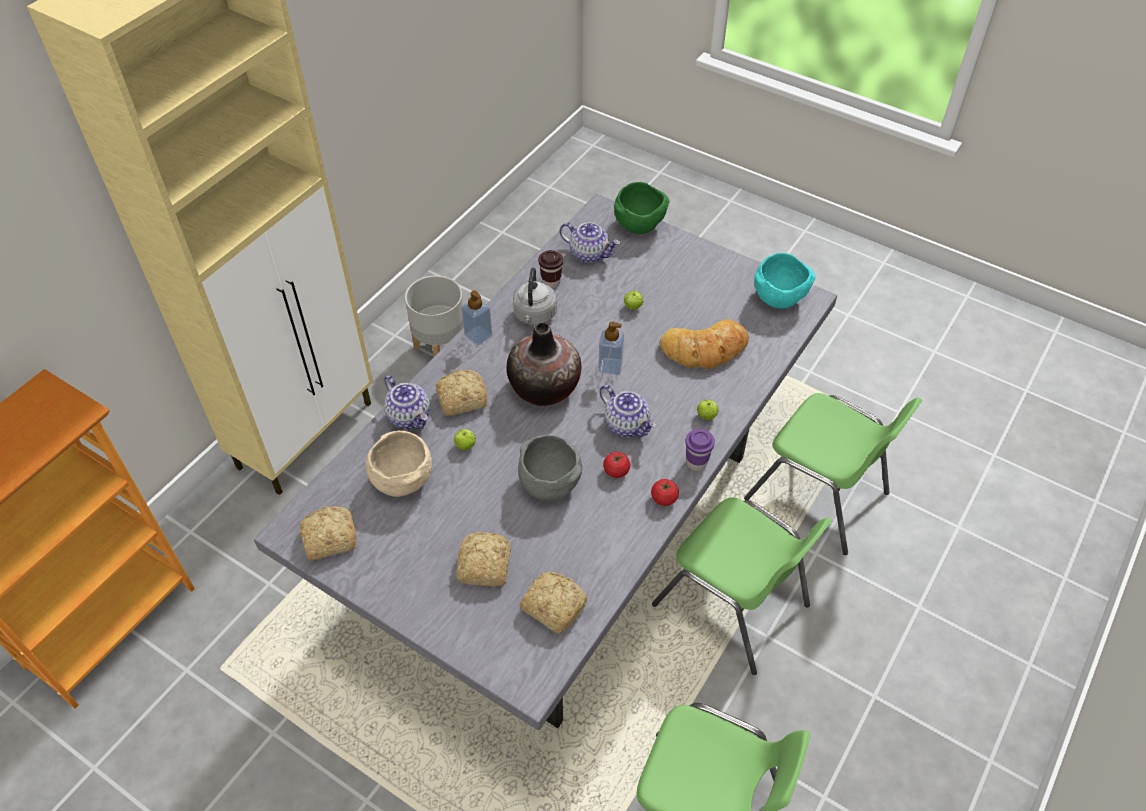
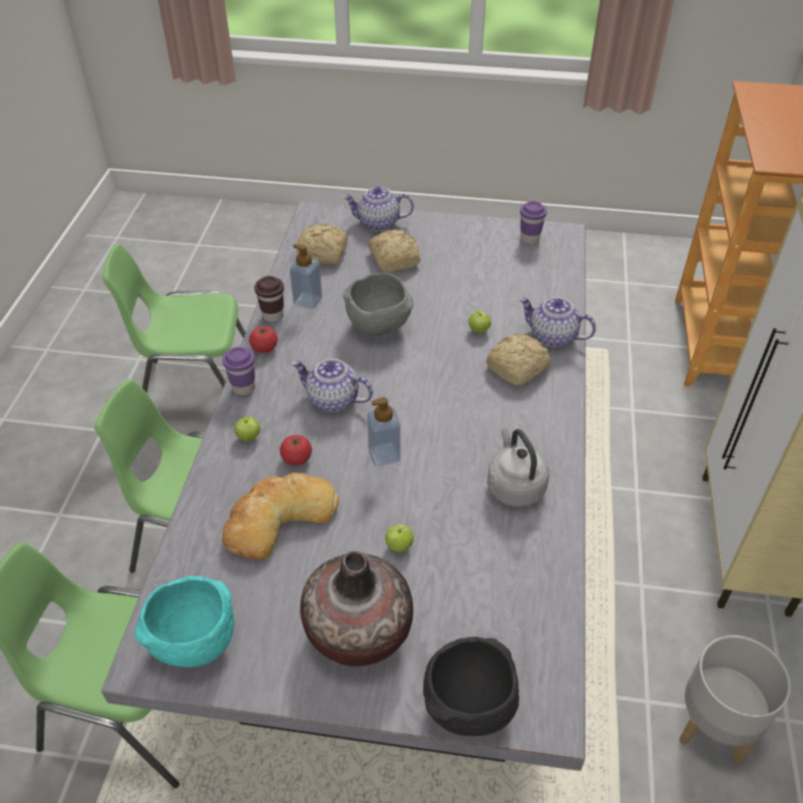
camera: 155 degrees right, 5 degrees down
(328, 538) = (529, 239): bread -> purple cup
(402, 479) = (511, 289): beige bowl -> none
(478, 336) = (558, 437): soap dispenser -> soap dispenser (308, 301)
(544, 388) = (442, 407): vase -> vase (358, 632)
(551, 283) = (528, 542): brown cup -> brown cup (273, 315)
(589, 254) = (509, 613): teapot -> teapot (378, 223)
(616, 471) = (321, 355): tomato -> tomato (296, 458)
(639, 225) = (468, 708): green bowl -> black bowl

